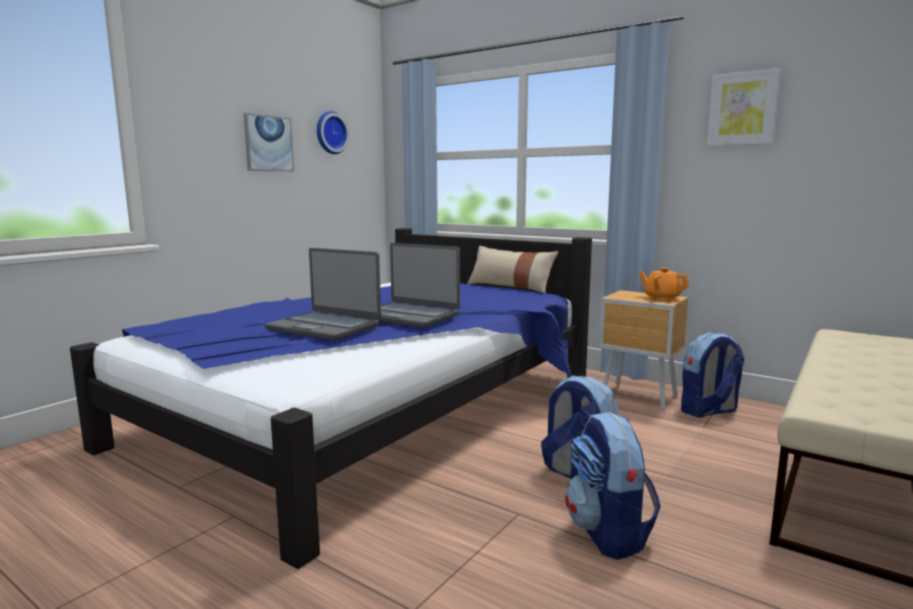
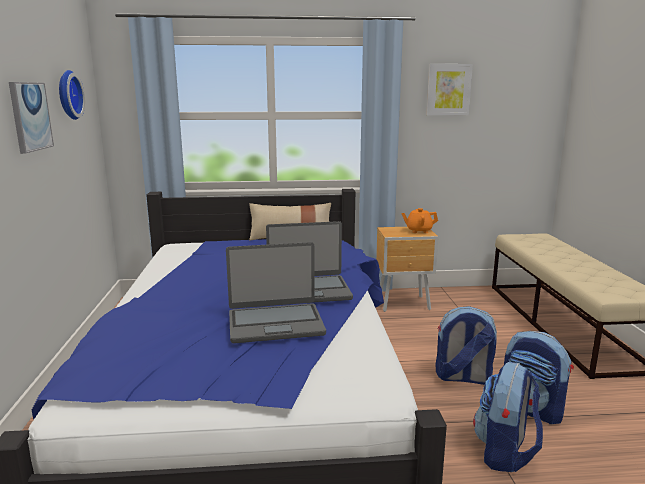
camera: 40 degrees left, 5 degrees up
(708, 411) = (451, 302): backpack -> backpack (505, 452)

